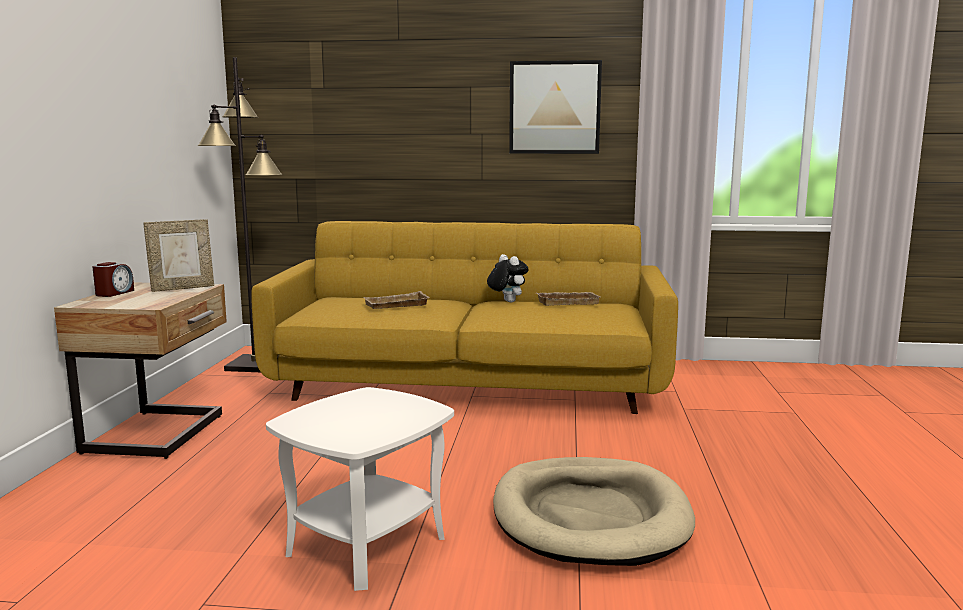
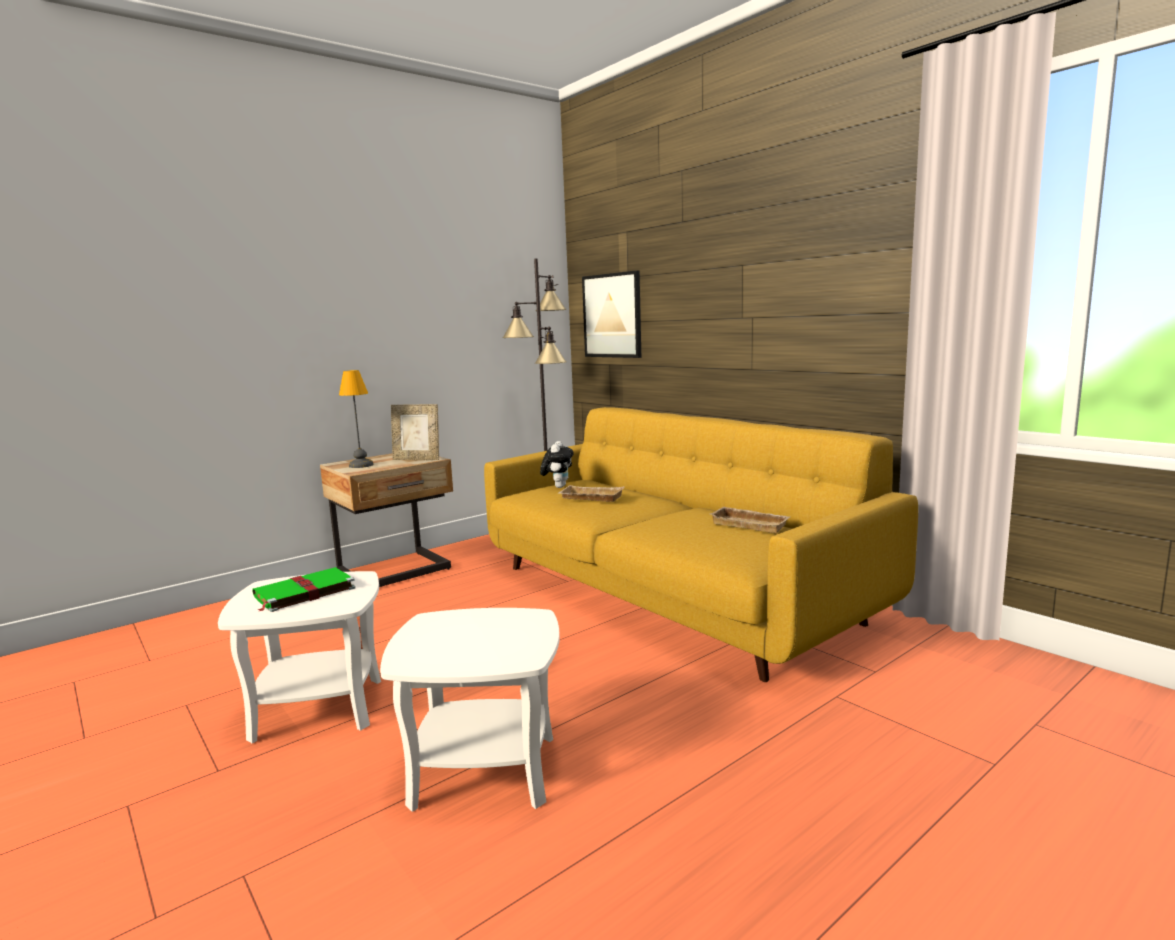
camera: 45 degrees right, 0 degrees up
(114, 293) = (376, 458): alarm clock -> none
(129, 300) = (362, 465): none -> table lamp
(356, 414) = (303, 592): none -> green book
(506, 301) = (705, 511): plush toy -> plush toy (558, 486)
(554, 107) = (824, 283): picture -> picture (612, 315)
(590, 517) = (484, 770): beige dog bed -> white side table

